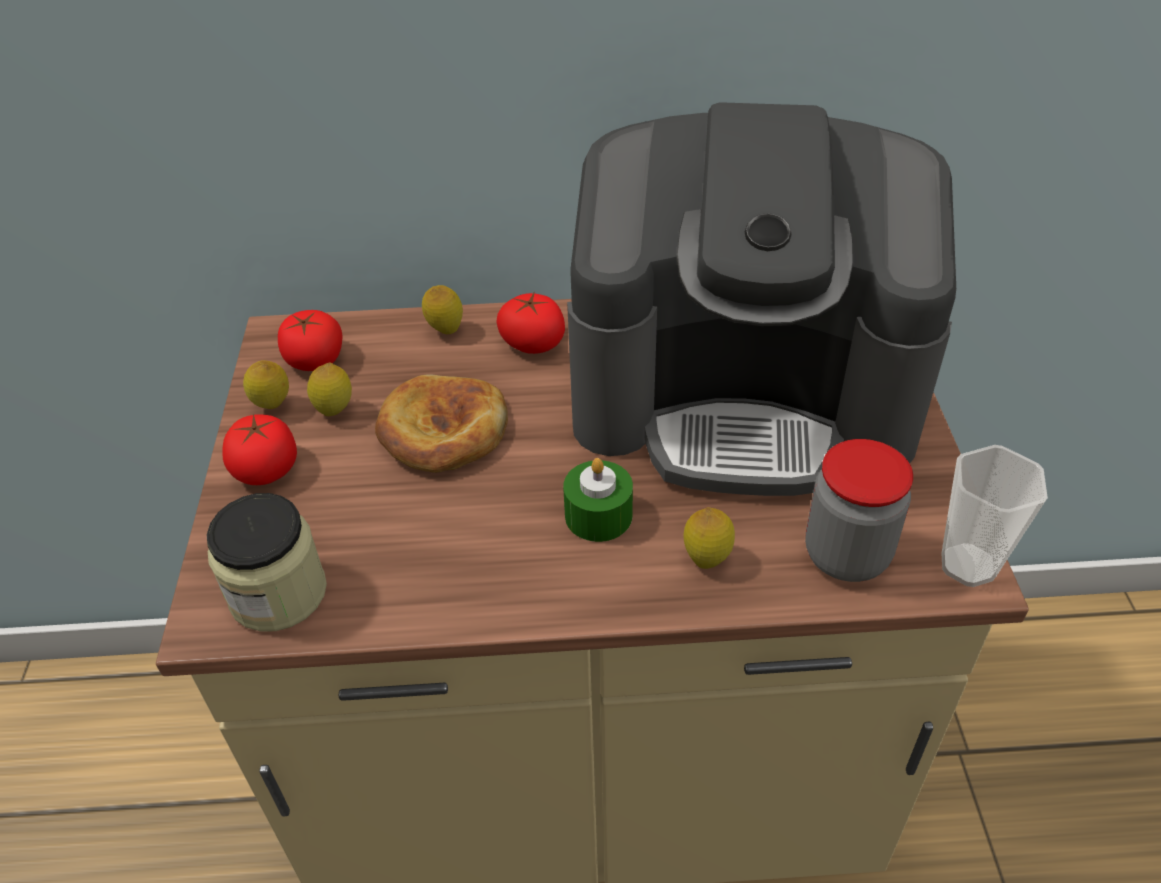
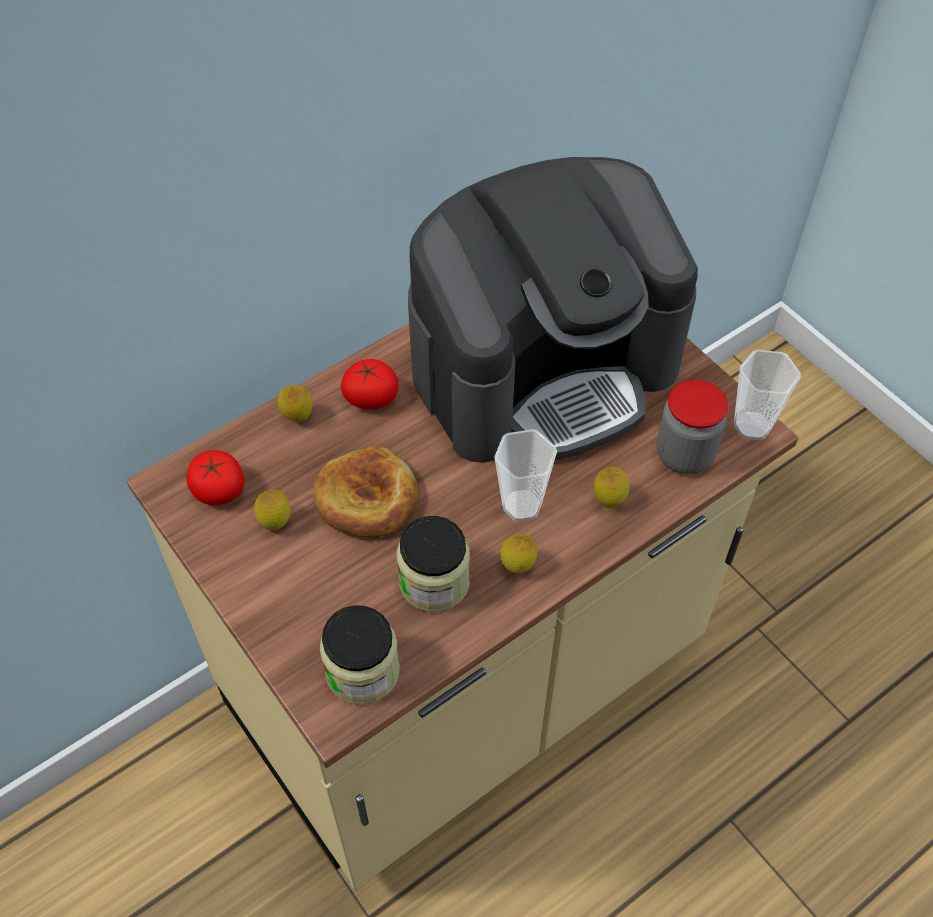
camera: 35 degrees left, 10 degrees up
(266, 468) = (266, 591): tomato -> none
(273, 407) = (224, 543): lemon -> lemon (517, 566)
(433, 544) = (434, 582): none -> jar
(598, 515) = (522, 505): green candle -> cup

